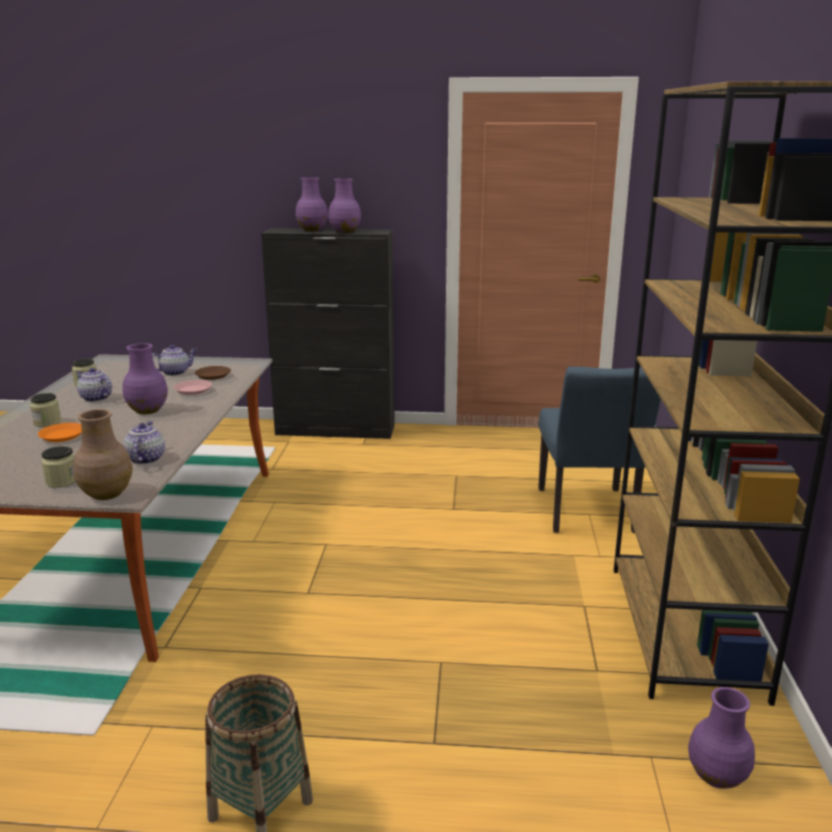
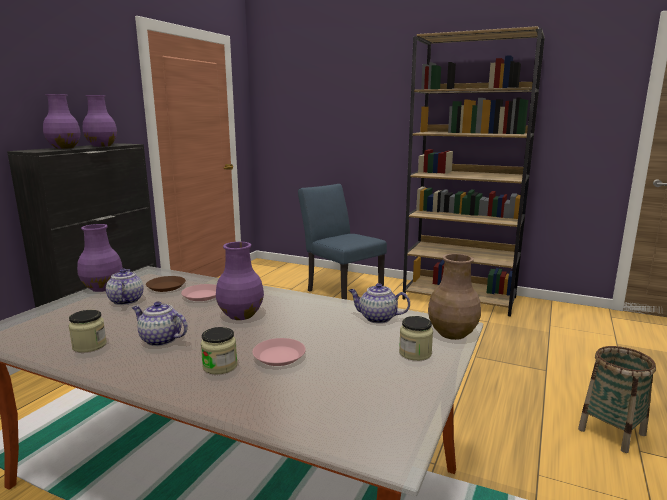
camera: 70 degrees left, 5 degrees down
(62, 436) = (279, 356): orange plate -> pink plate
(95, 398) = (160, 340): teapot -> teapot turned 60 degrees clockwise
(587, 514) = (340, 291): blue chair -> blue chair turned 150 degrees counterclockwise
(717, 777) = (560, 317): purple vase -> purple vase (103, 288)

